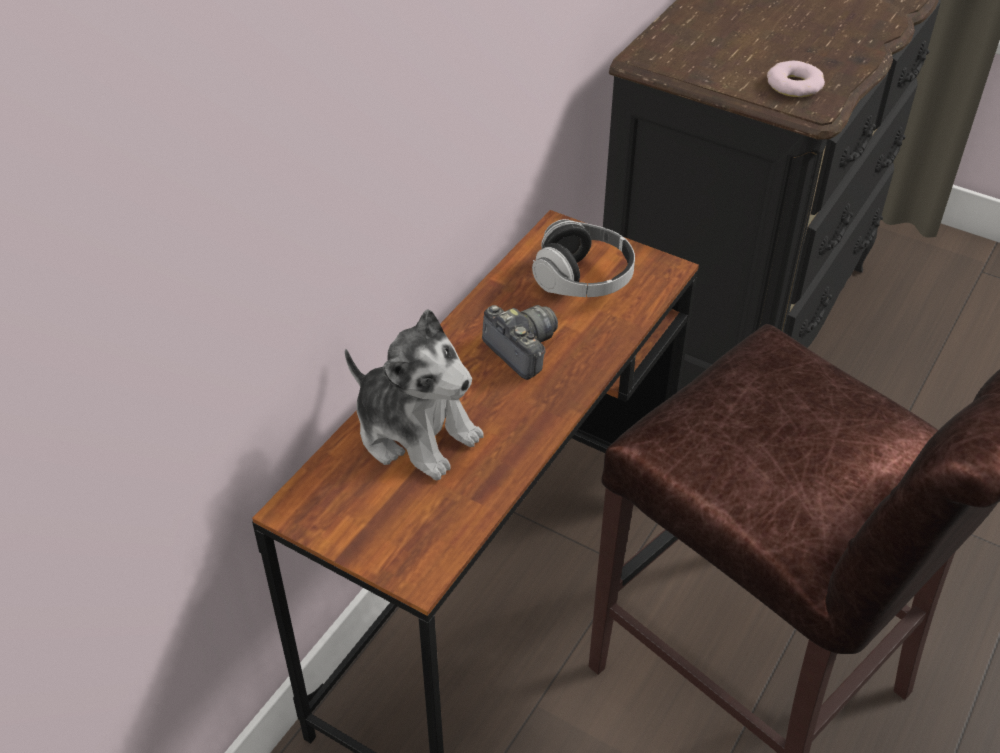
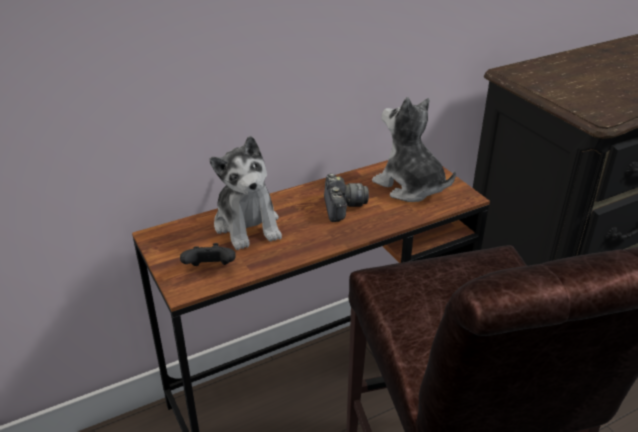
camera: 30 degrees right, 10 degrees down
(427, 527) = (210, 269): none -> black game controller
(583, 279) = (410, 186): headphones -> plush toy
(794, 85) = (598, 104): donut -> none

